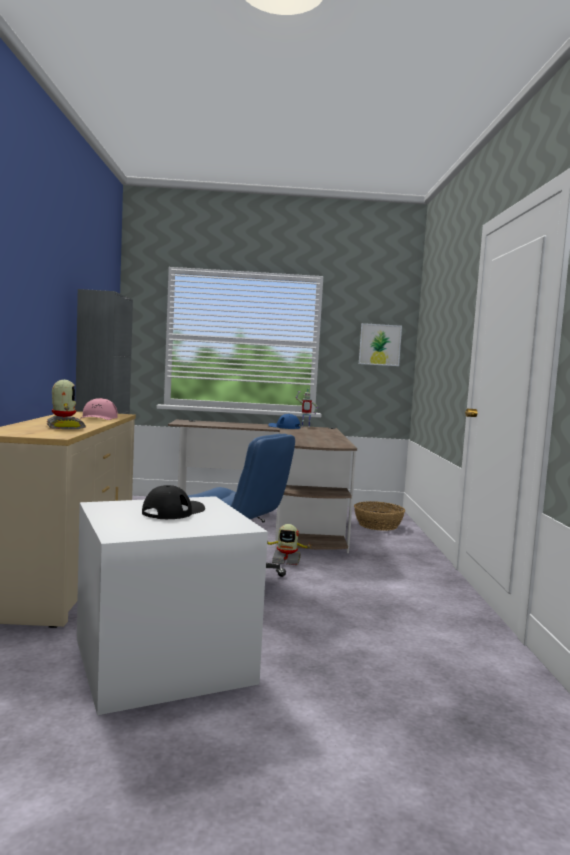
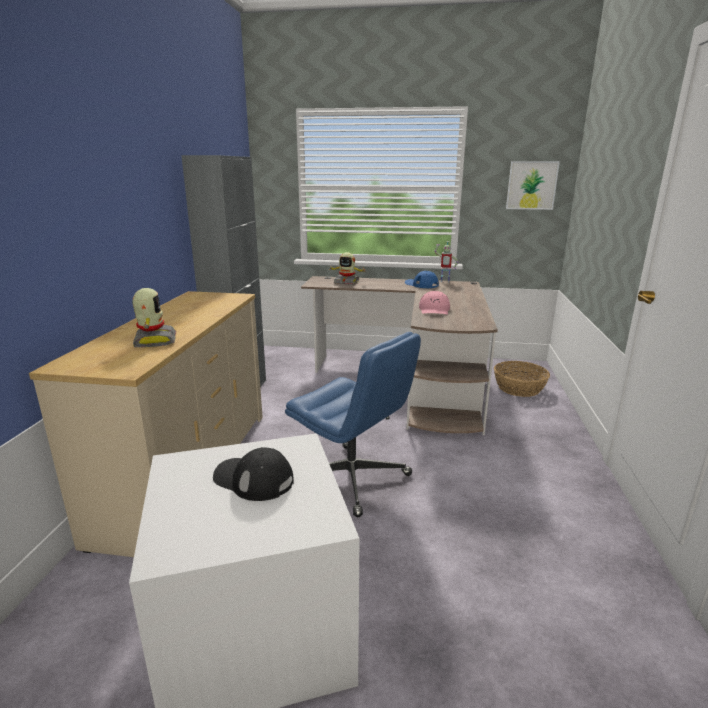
camera: 10 degrees right, 15 degrees up
(98, 418) = (208, 308): pink cap -> pink cap (434, 310)
(173, 511) = (253, 479): black cap -> black cap turned 105 degrees counterclockwise
(286, 561) = (415, 448): toy robot -> toy robot (346, 282)

